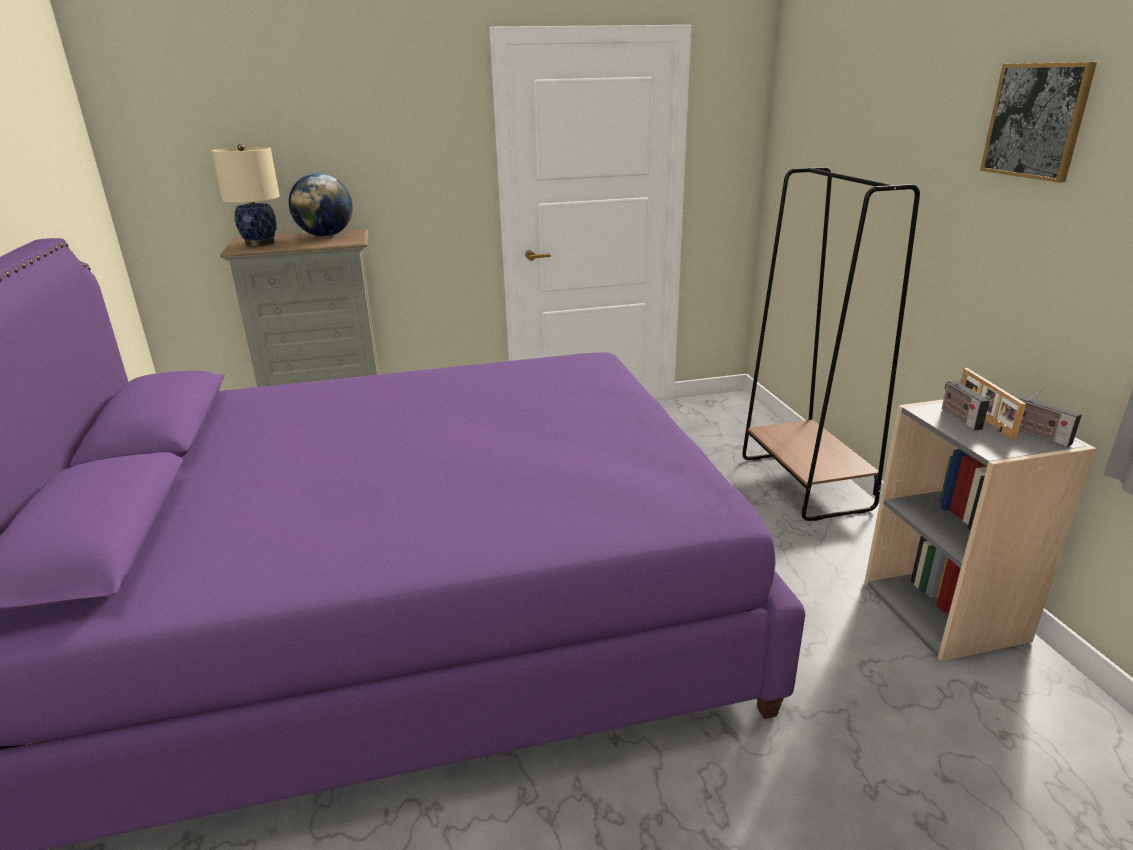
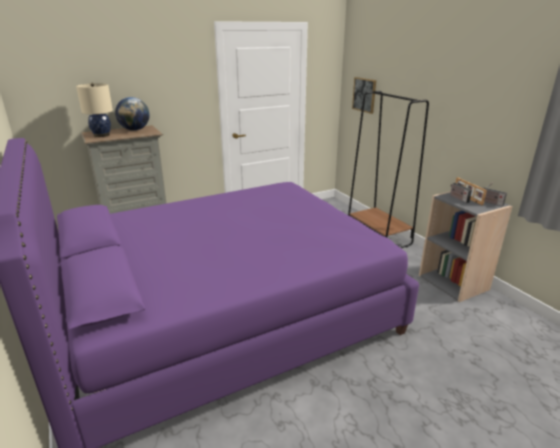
camera: 15 degrees left, 0 degrees up
(1036, 121) = (477, 73): picture -> picture (364, 95)

